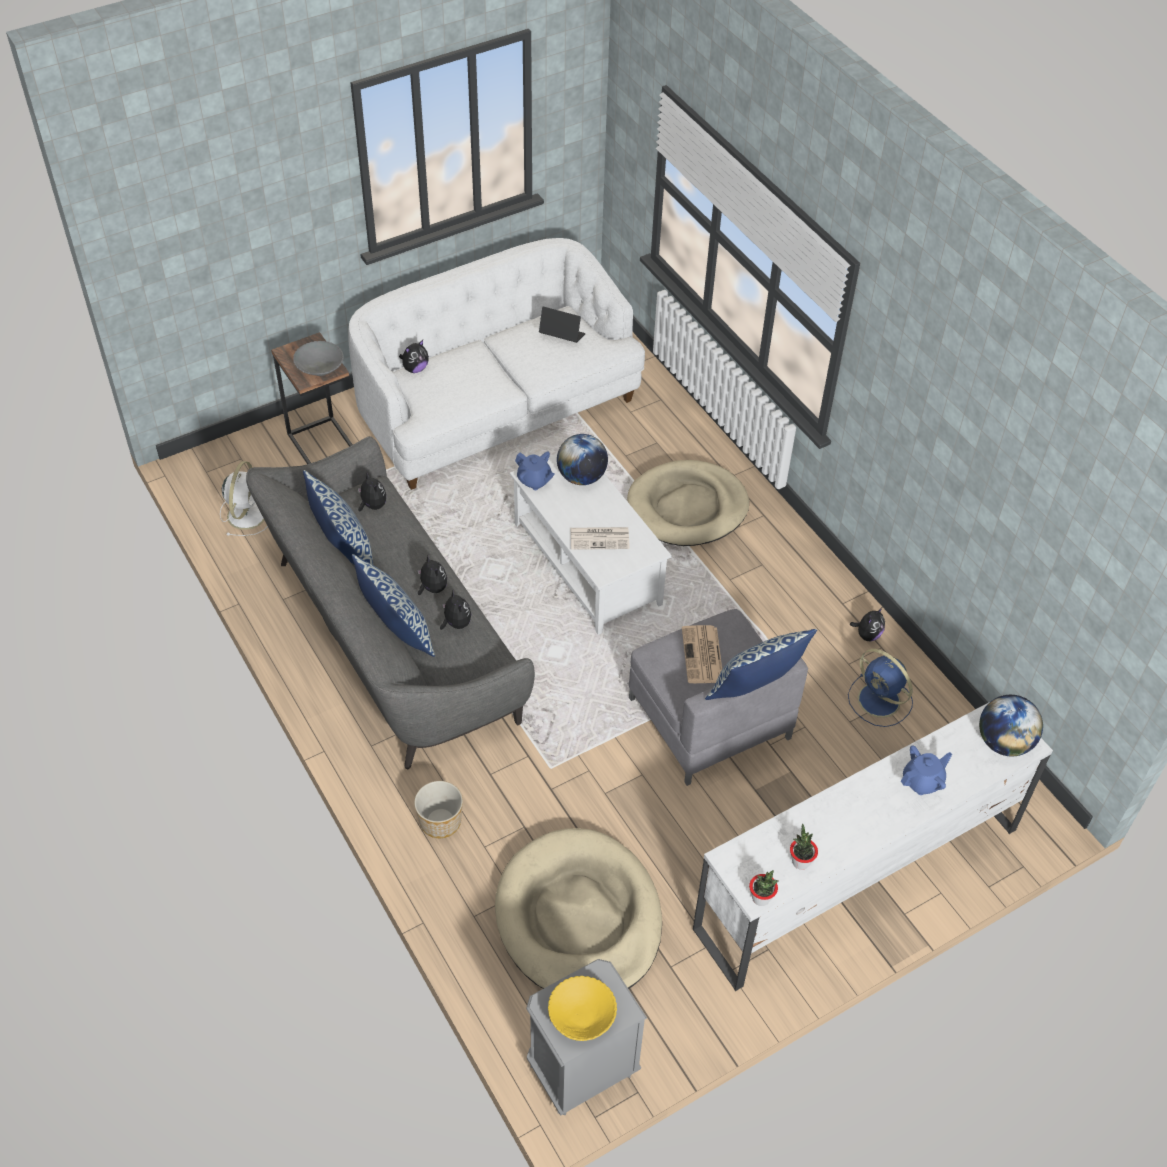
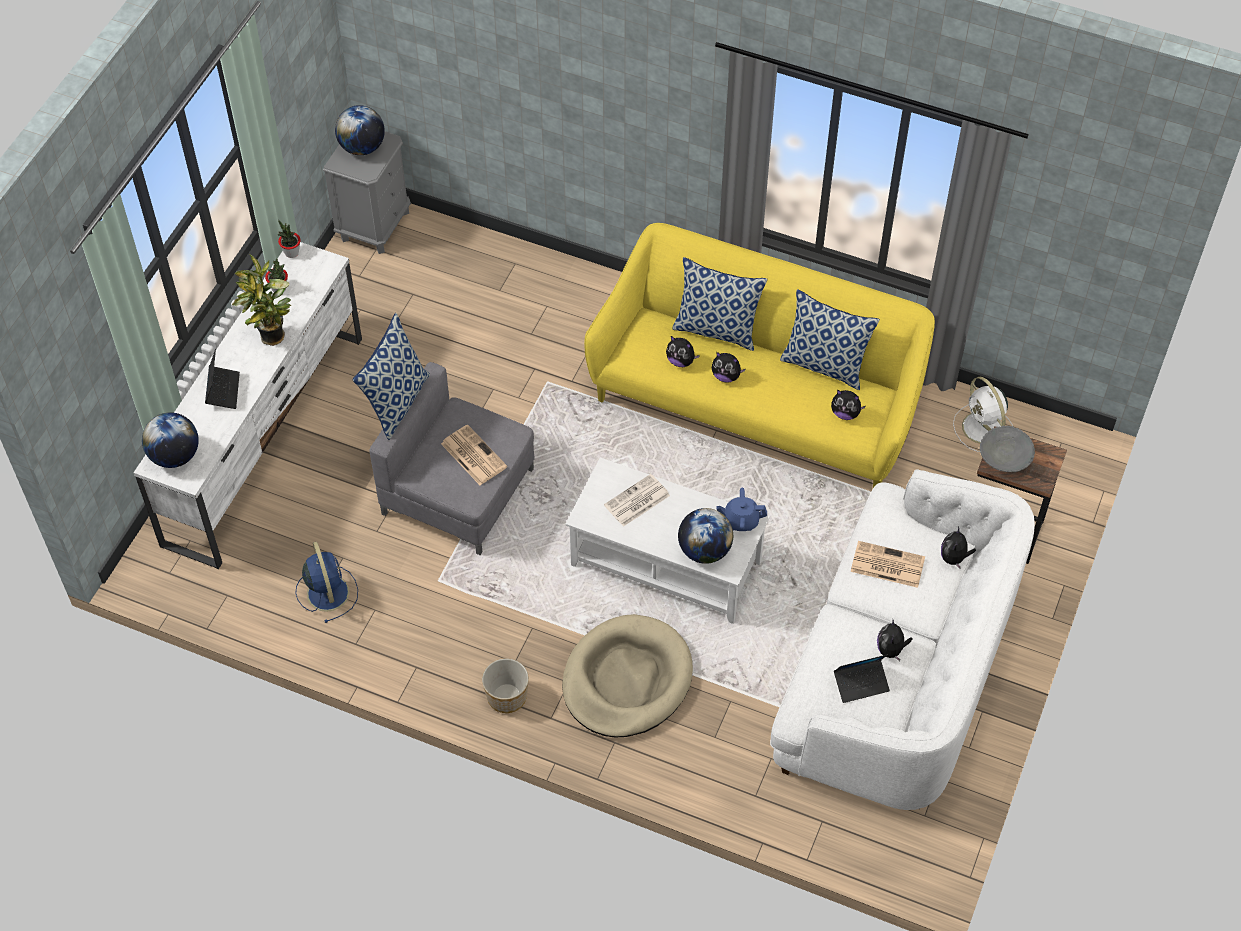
camera: 145 degrees right, 5 degrees up
(390, 639) = (757, 401): grey sofa -> yellow sofa
(439, 821) = (592, 303): planter -> planter (507, 696)
(467, 387) = (886, 565): none -> newspaper
(579, 918) = (444, 301): beige dog bed -> none
(581, 1015) = (362, 147): yellow bowl -> globe
(842, 808) = (272, 339): none -> potted plant
(867, 635) = (375, 648): plush toy -> plush toy (891, 649)
(880, 701) = (327, 591): blue fan -> blue fan turned 60 degrees clockwise
(922, 781) = (223, 390): blue teapot -> laptop

